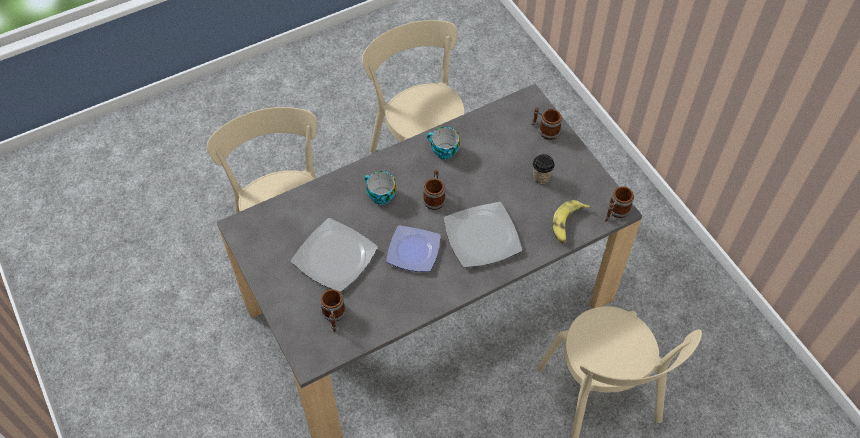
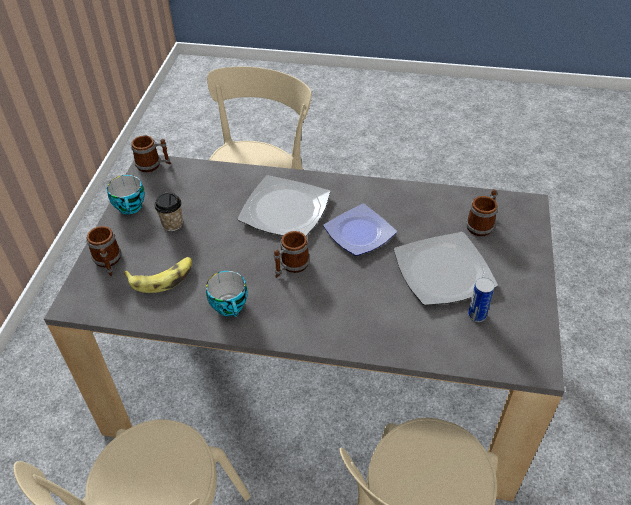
camera: 140 degrees left, 10 degrees down
(293, 238) = (476, 315): none -> can
(380, 196) = (344, 302): cup -> cup (131, 207)
(567, 224) = (202, 178): banana -> banana (162, 278)

